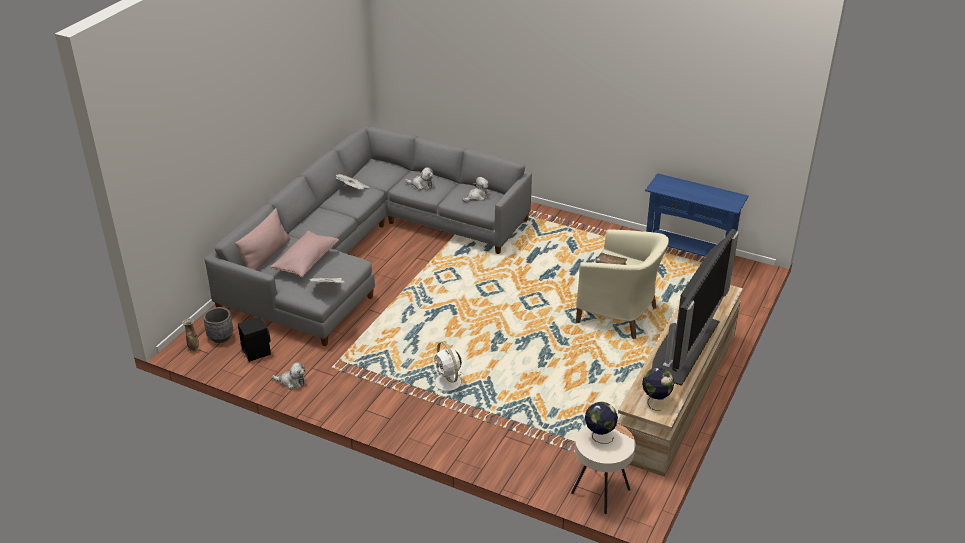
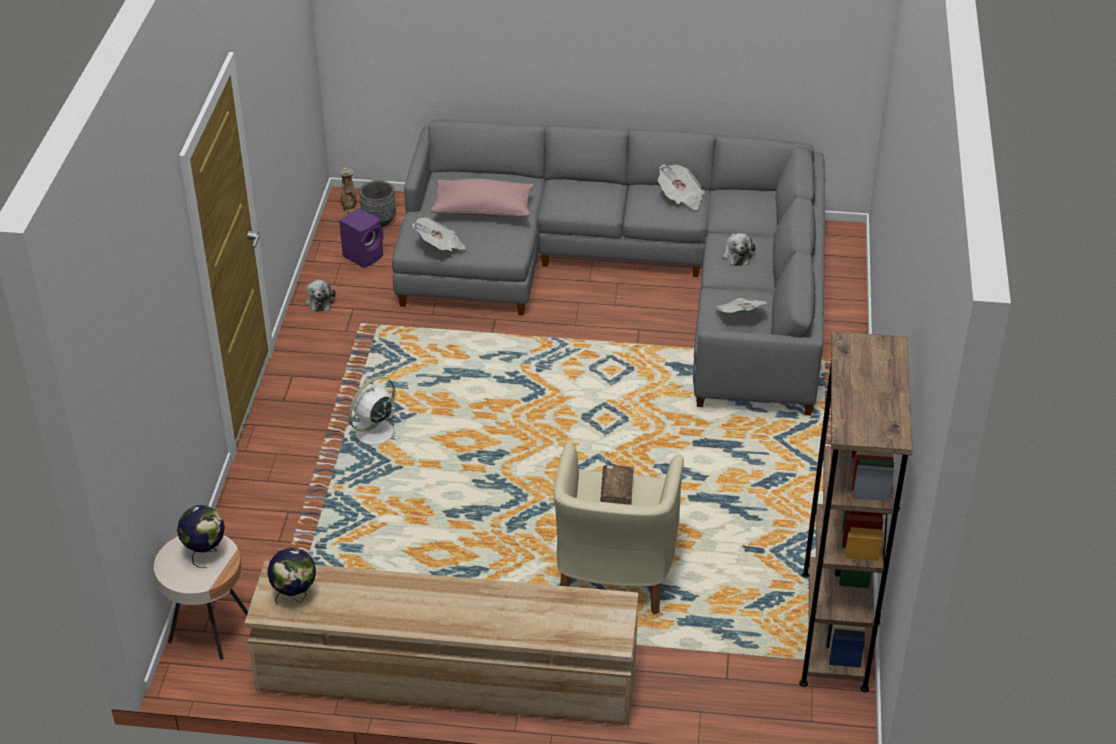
camera: 70 degrees right, 5 degrees up
(256, 351) = (364, 255): black speaker -> purple speaker
(266, 256) = (481, 176): pink pillow -> none
(477, 197) = (740, 316): plush toy -> newspaper
(684, 347) = (436, 608): television -> none
(688, 255) = (834, 630): blue console table -> brown bookcase

